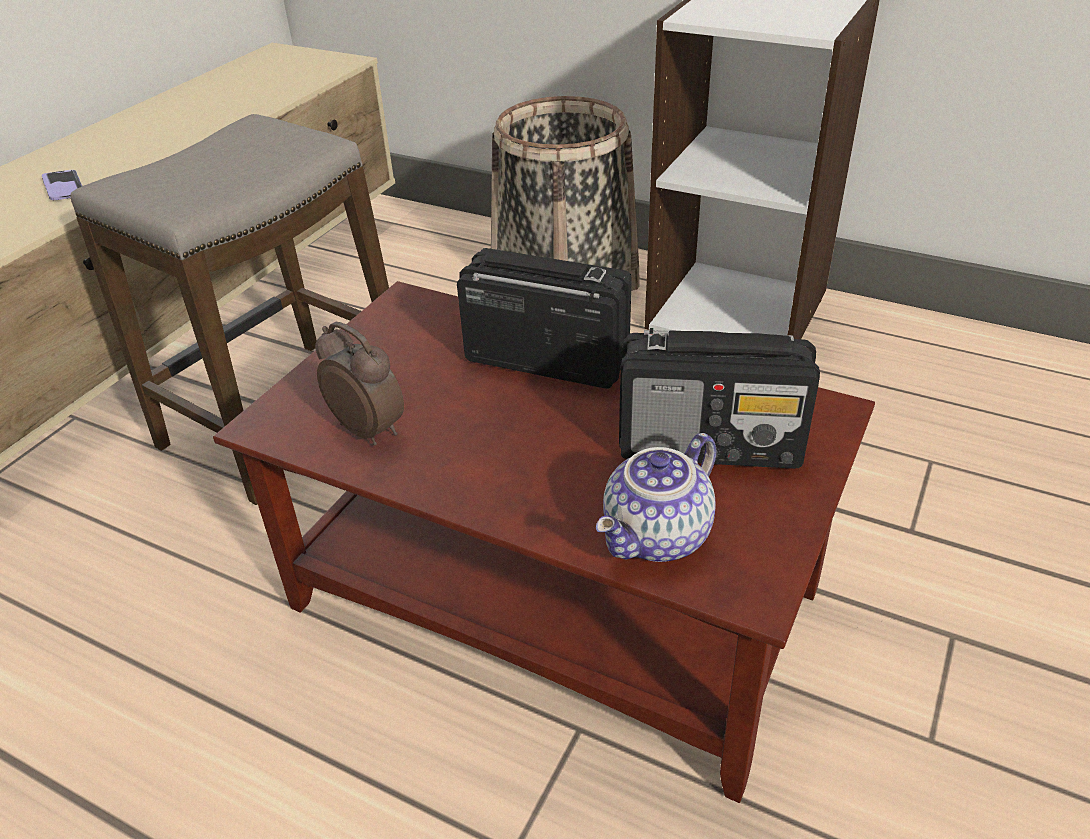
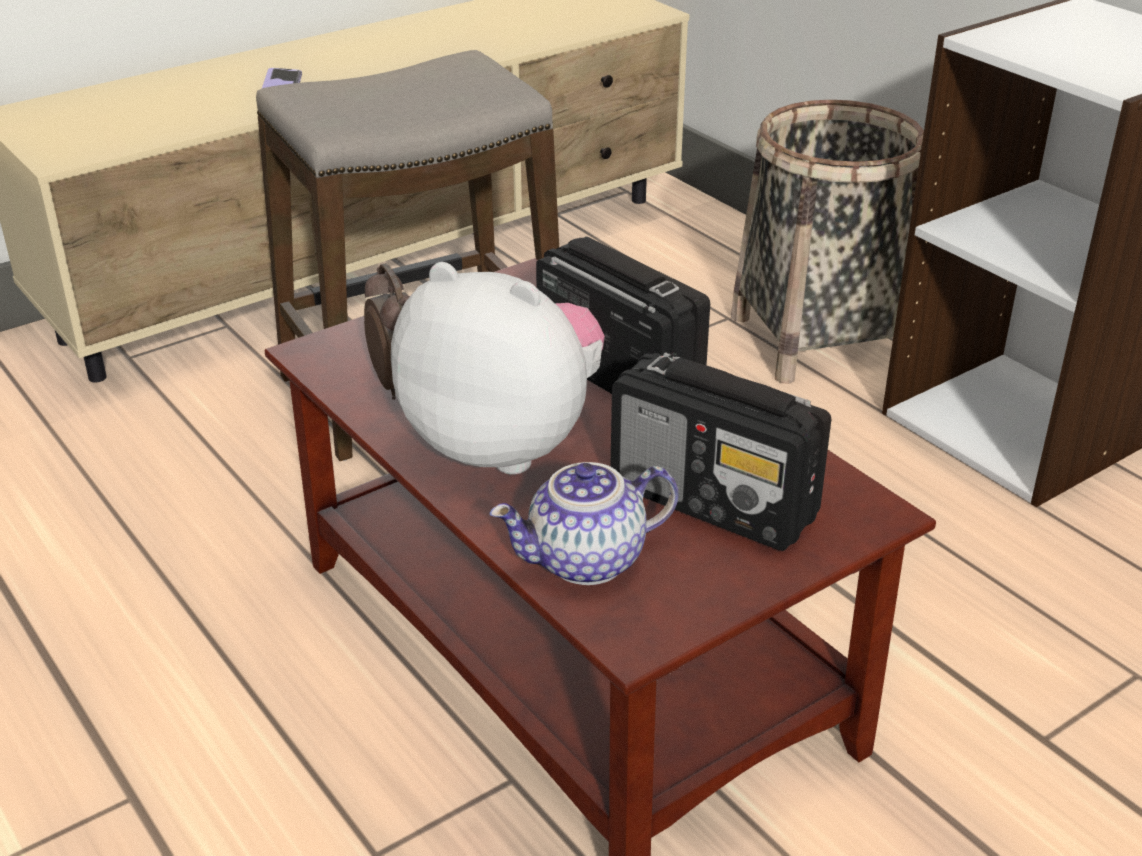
camera: 25 degrees right, 5 degrees down
(504, 452) = (505, 443): none -> plush toy

